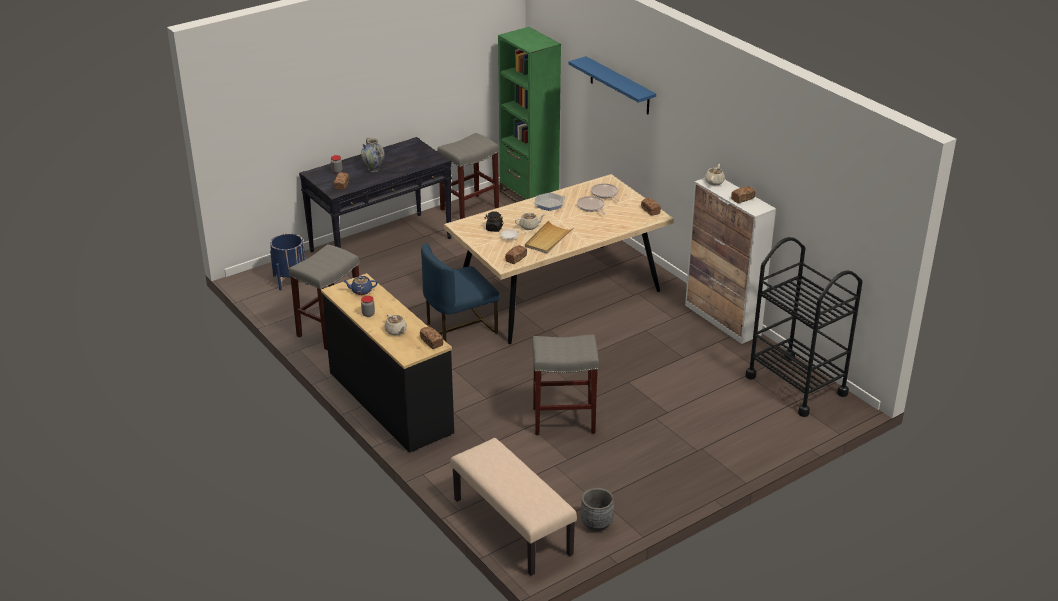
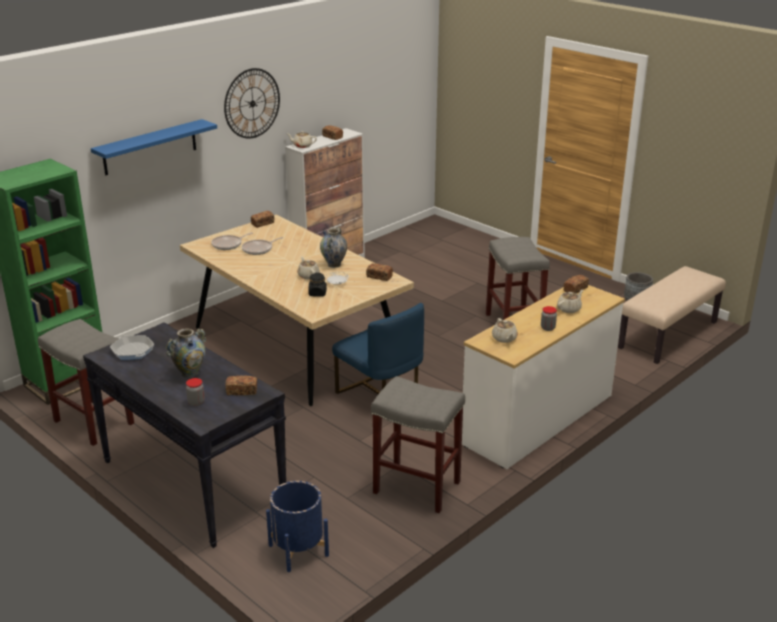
camera: 100 degrees left, 5 degrees down
(361, 291) = (504, 339): blue teapot -> beige teapot
(389, 403) = (539, 420): black dresser -> white dresser
(548, 239) = (334, 264): beige tray -> vase
(549, 204) = (255, 269): frying pan -> frying pan (132, 351)
(696, 112) = (252, 103): none -> wall clock
(796, 385) = (416, 238): black cart -> none

